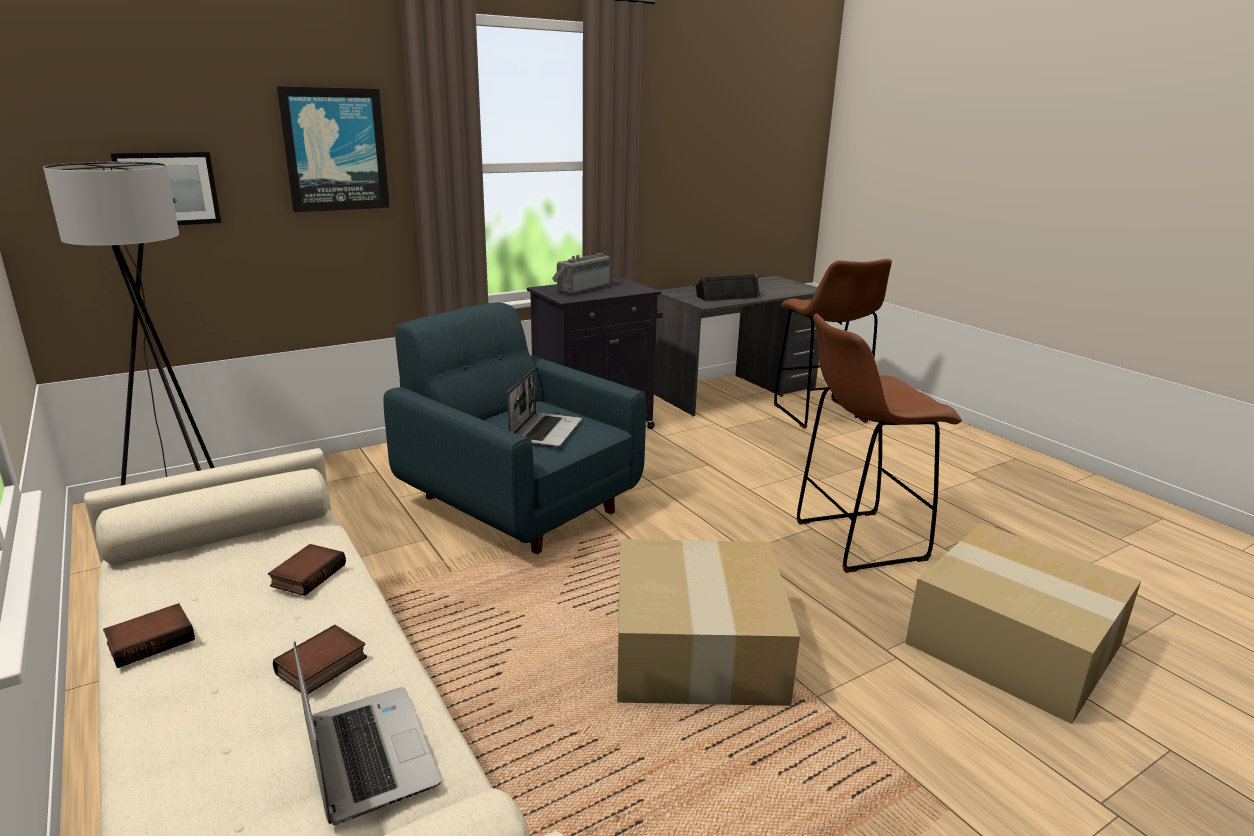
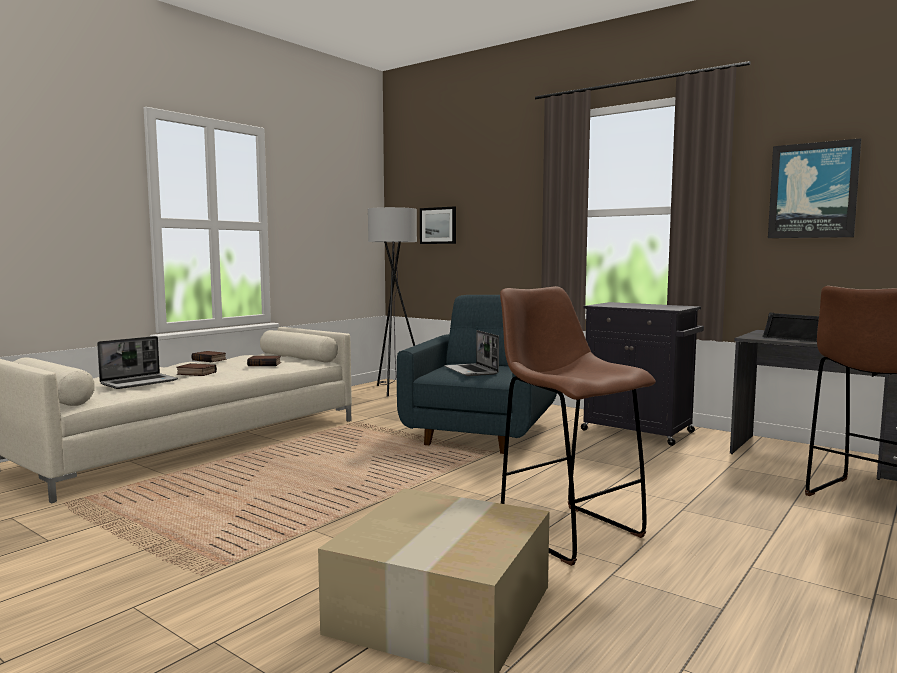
camera: 70 degrees right, 15 degrees down
(335, 150) = (511, 203): picture -> picture (813, 190)
(545, 431) = (472, 371): laptop -> laptop turned 75 degrees clockwise
(581, 288) = (636, 305): radio -> none
(699, 650) = (347, 493): cardboard box -> none

